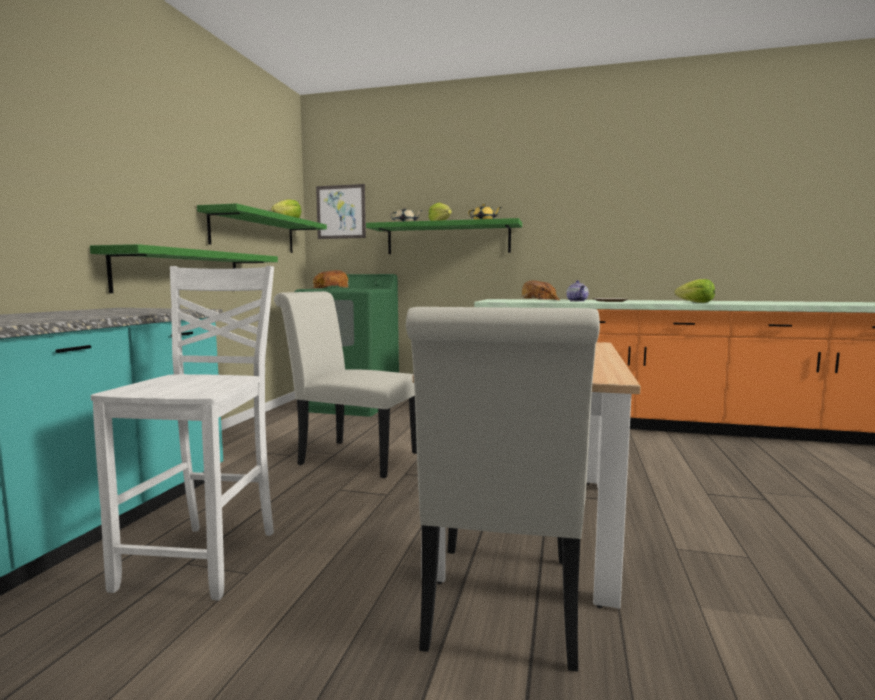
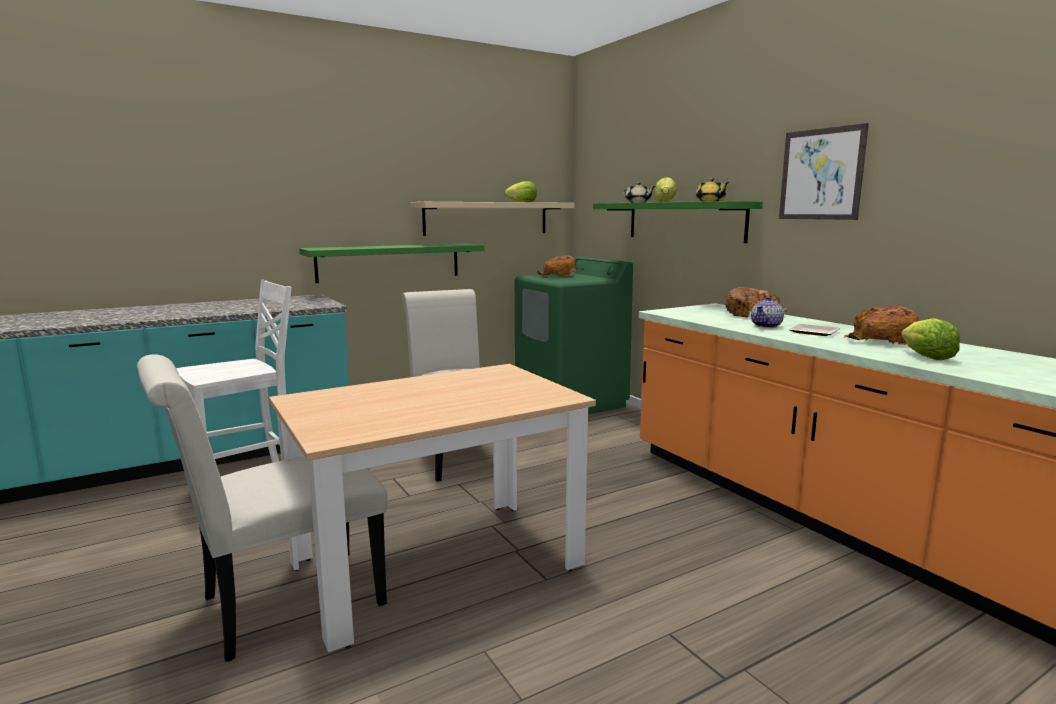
camera: 45 degrees right, 5 degrees up
(254, 233) = (486, 218): green shelf -> beige shelf
(341, 212) = (596, 186): picture -> picture (821, 174)
(646, 301) = (878, 339): none -> bread

